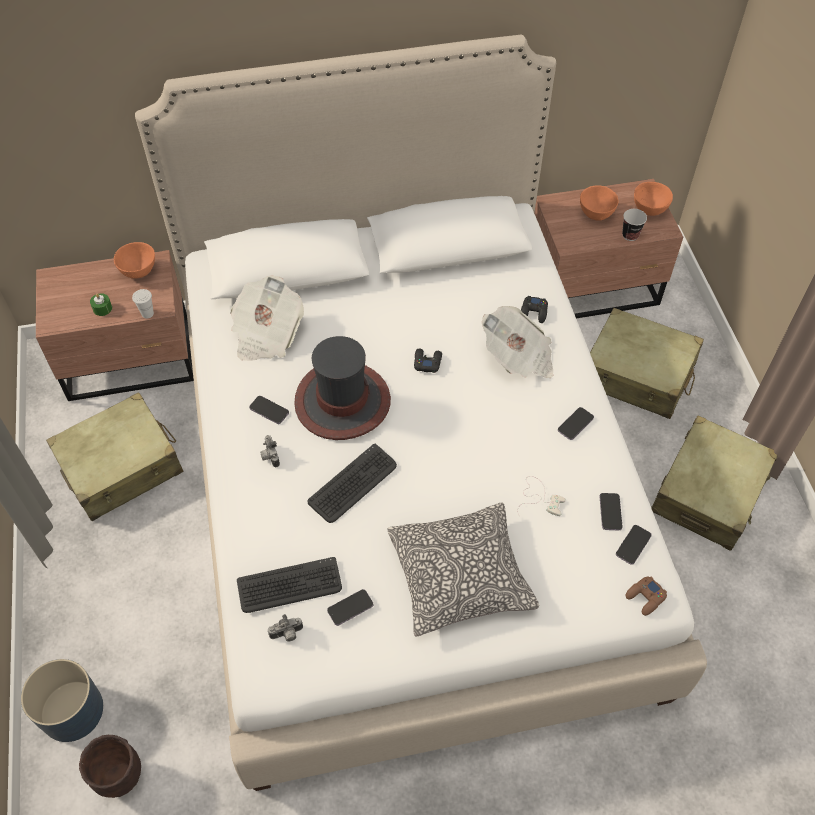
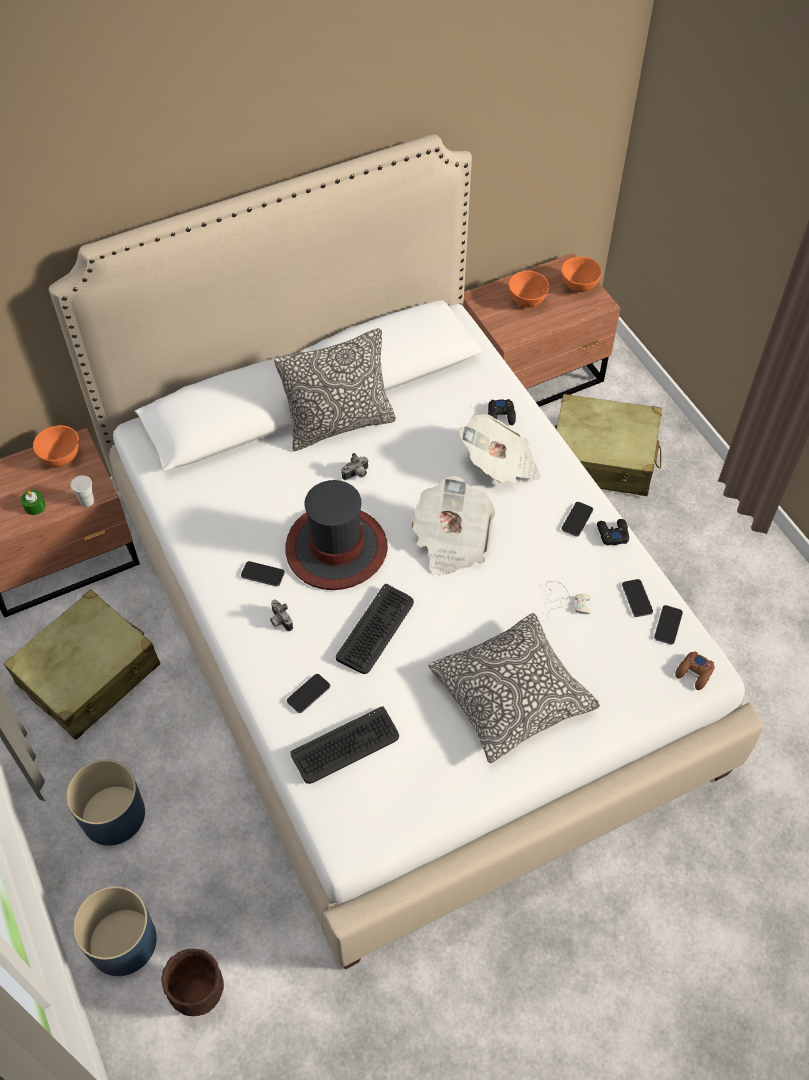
camera: 15 degrees left, 0 degrees up
(100, 595) = (112, 815): none -> blue planter
(266, 334) = (232, 495): newspaper -> newspaper (451, 541)
(287, 635) = (359, 795): camera -> camera (357, 475)
(350, 608) = (414, 753): phone -> phone (308, 694)
(382, 290) = (339, 424): none -> pillow
(427, 362) = (409, 489): black game controller -> black game controller (612, 533)
(630, 235) = (568, 316): cup -> none
(709, 492) = (705, 561): beige suitcase -> none

